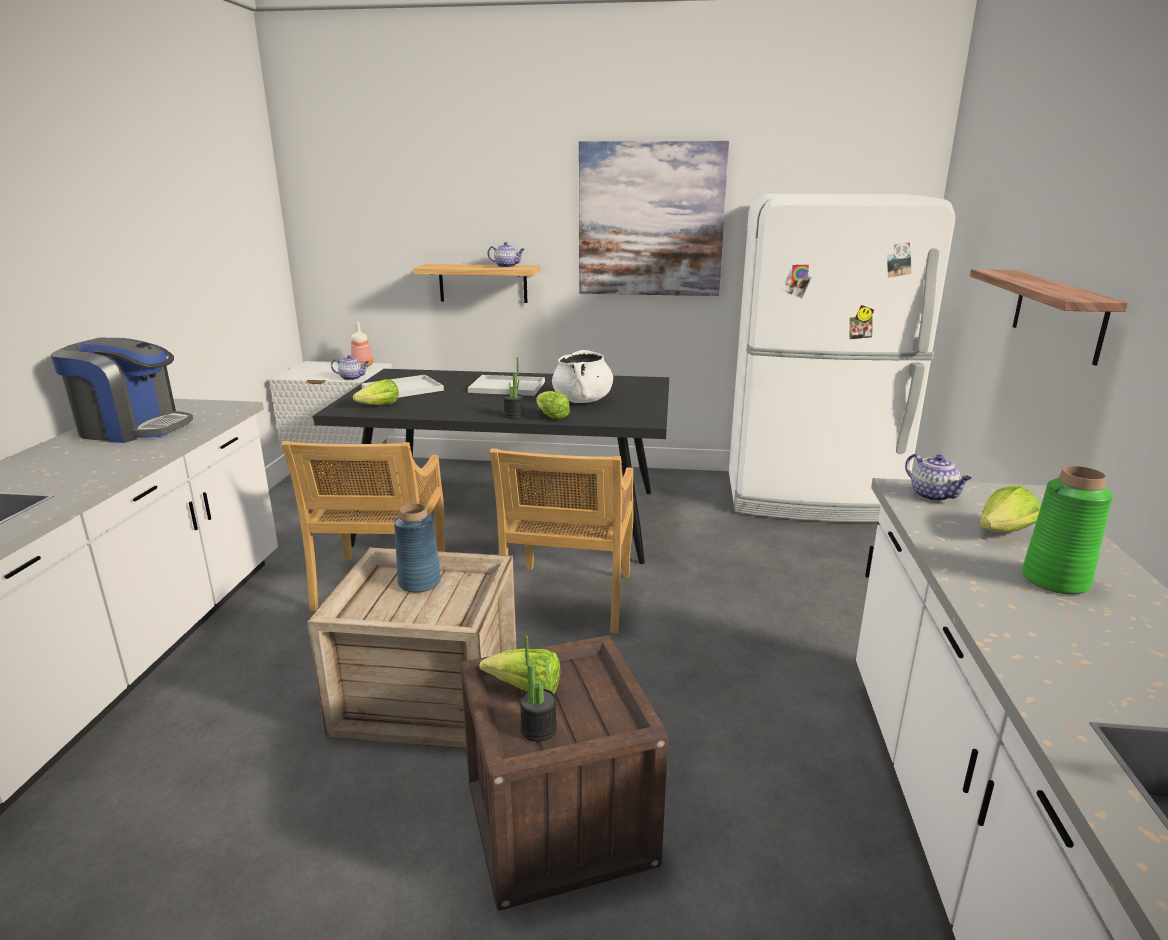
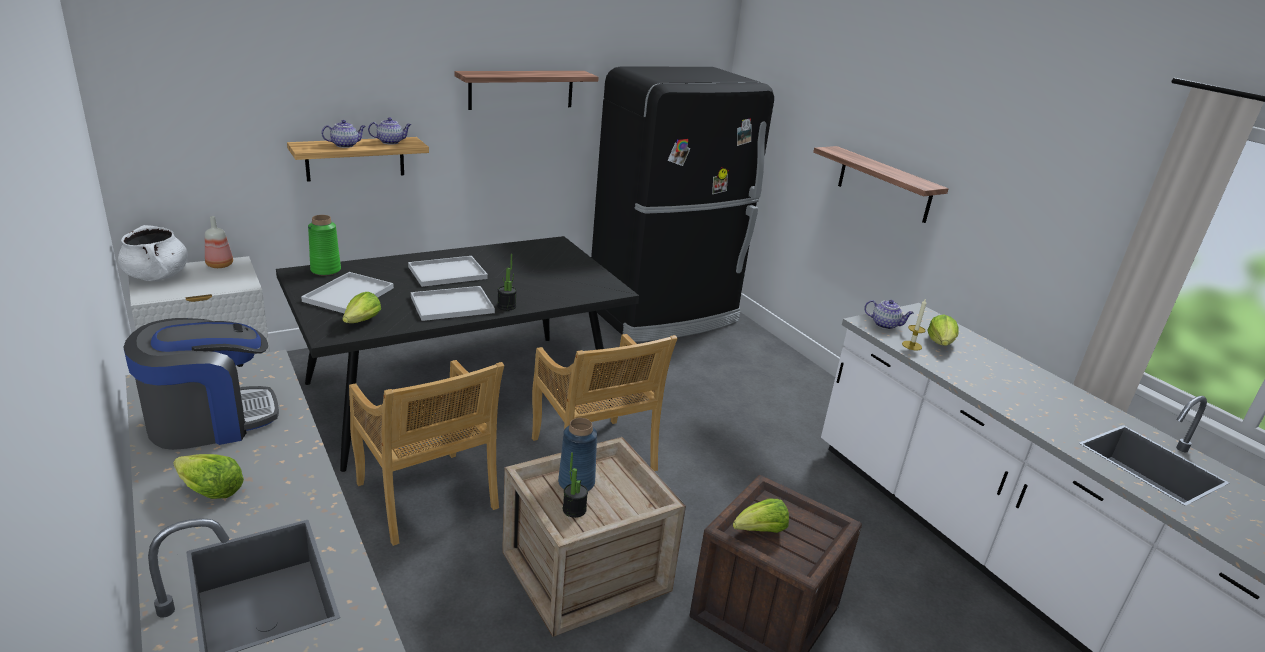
camera: 40 degrees left, 5 degrees up
(352, 378) = (239, 285): teapot -> teapot (345, 145)
(467, 407) = (450, 305): none -> white tray
(538, 729) = (798, 551): potted plant -> potted plant (574, 510)
(551, 416) = (537, 300): lettuce -> lettuce (209, 491)
(582, 400) = (536, 277): white cooking pot -> white cooking pot (157, 276)
(650, 220) = (521, 89): picture -> shelf
(811, 497) = (665, 315): white fridge -> black fridge
(940, 524) = (911, 345): none -> candle
(1056, 580) = (991, 369): green vase -> green vase (326, 270)

